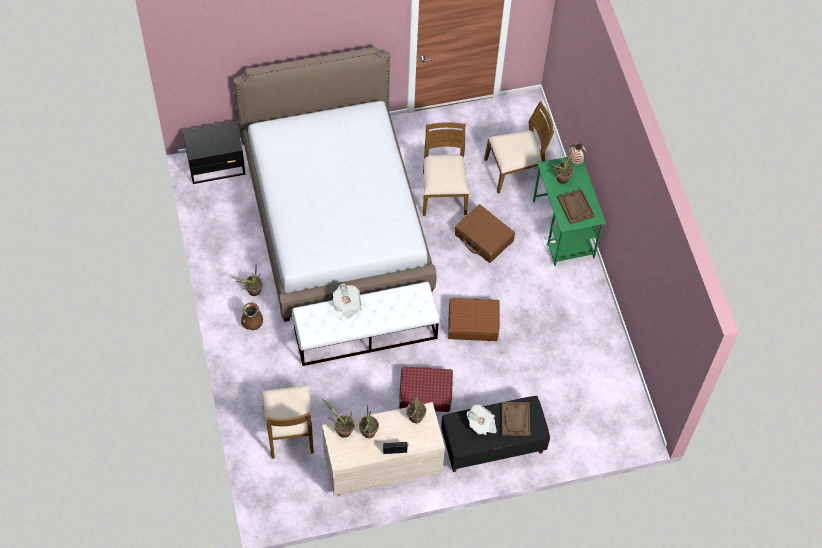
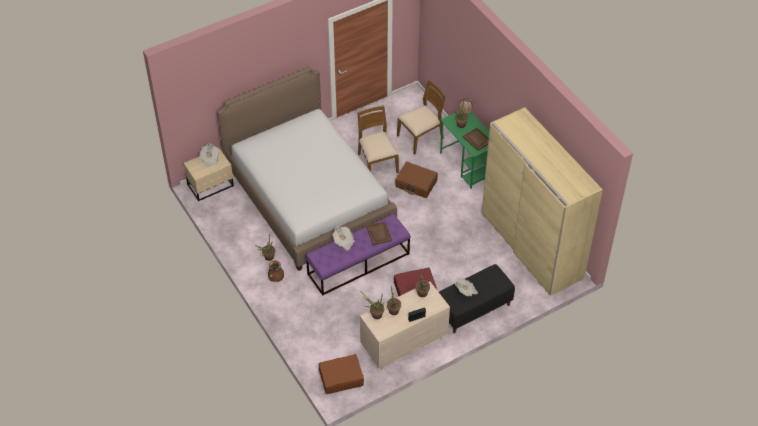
camera: 15 degrees left, 10 degrees down
(217, 135) = (209, 159): none -> newspaper
(217, 166) = (211, 185): black nightstand -> beige nightstand
(289, 430) = (329, 338): brown chair -> none
(366, 334) = (359, 263): white bench -> purple bench
(472, 323) = (430, 238): brown suitcase -> brown suitcase (341, 378)
(515, 419) = (487, 282): brown tray -> brown tray (379, 234)
(604, 373) = (531, 245): none -> beige wardrobe

